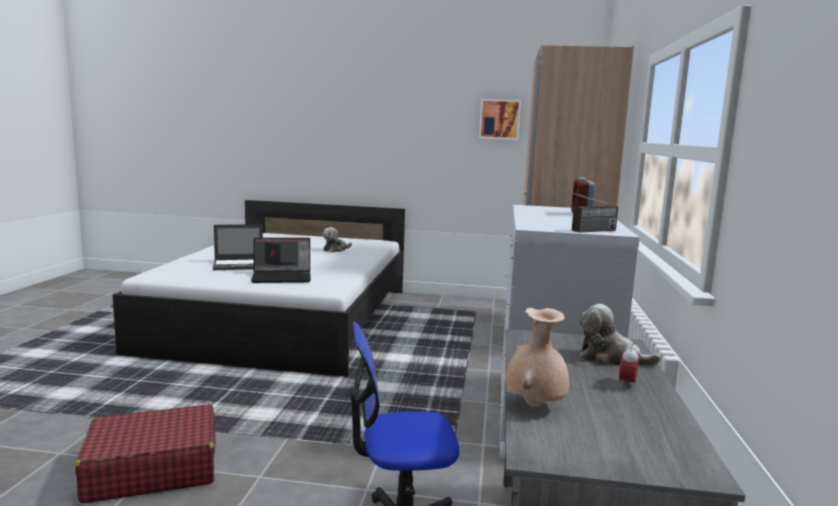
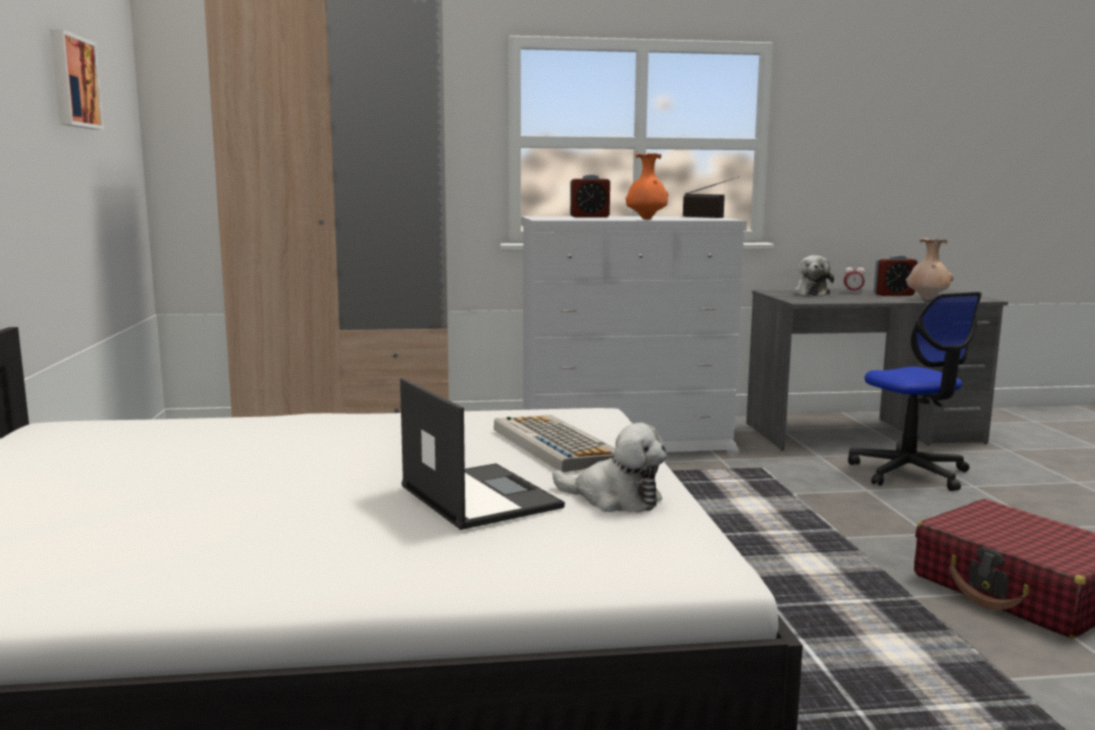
camera: 105 degrees left, 0 degrees up
(282, 277) = (555, 444): laptop -> keyboard
(336, 250) = (196, 450): plush toy -> plush toy (614, 499)
(533, 217) = (646, 219): none -> orange vase
(599, 402) = (893, 294): none -> alarm clock

